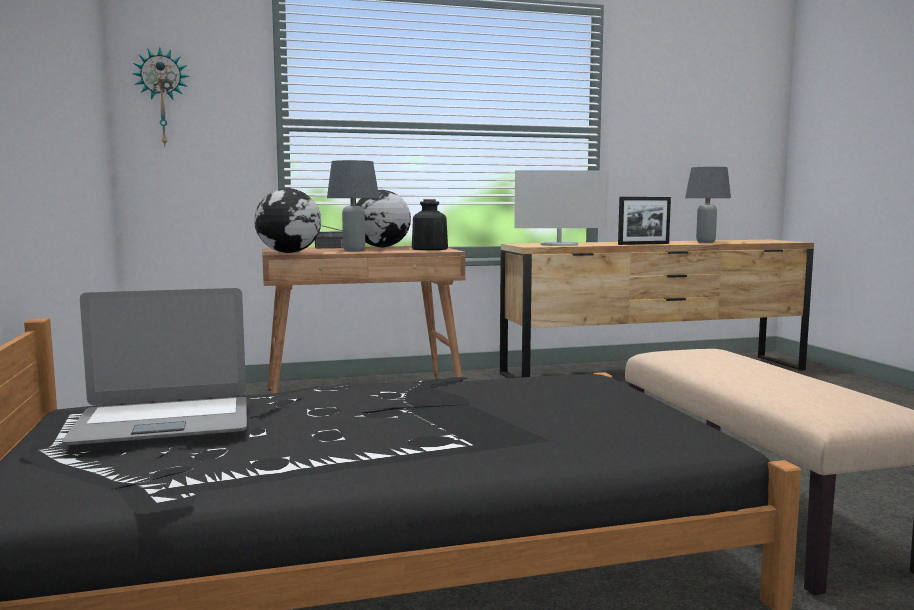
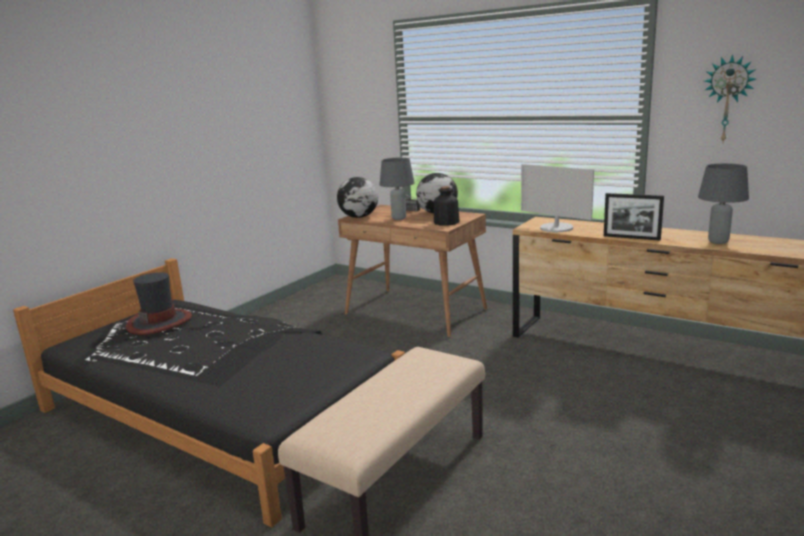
camera: 50 degrees right, 10 degrees up
(162, 97) = (342, 105): wall clock -> wall clock (728, 99)
(164, 423) = (160, 322): laptop -> hat

